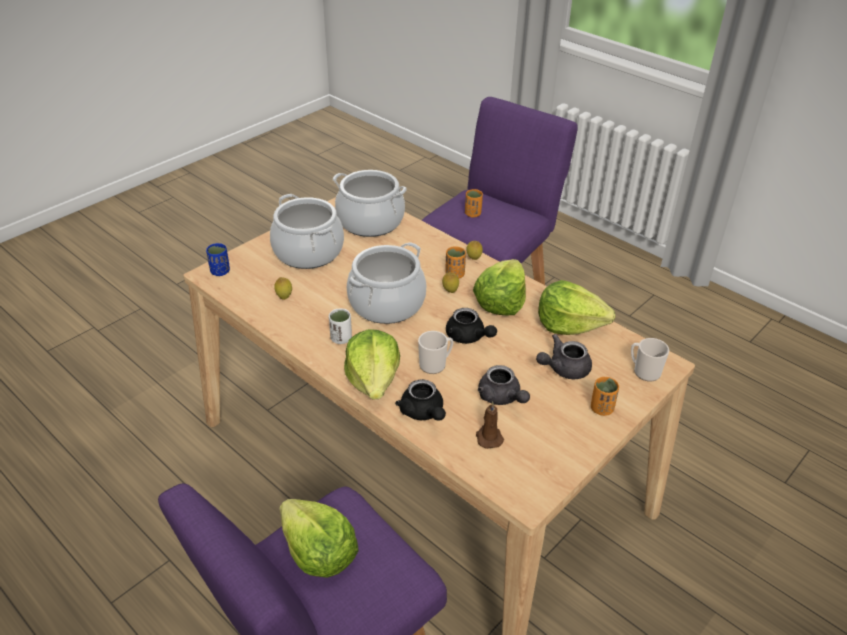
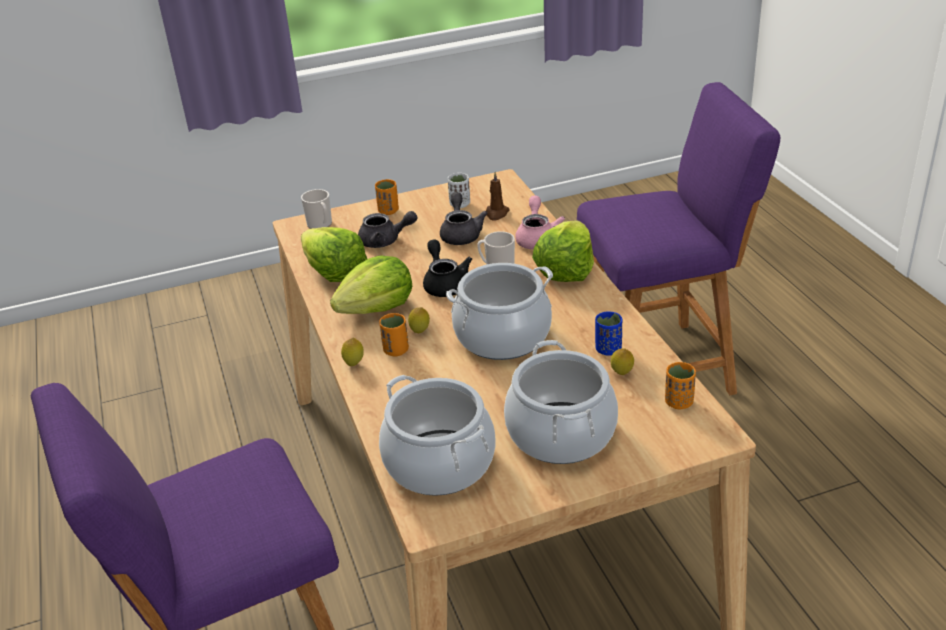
camera: 150 degrees left, 5 degrees down
(220, 271) = (699, 434): blue cup -> blue cup (608, 349)
(318, 553) = (662, 221): lettuce -> none
(341, 338) = (576, 312): white cup -> white cup (460, 204)
(423, 413) = (537, 238): black teapot -> pink teapot
(473, 214) = (247, 505): orange cup -> orange cup (678, 402)

